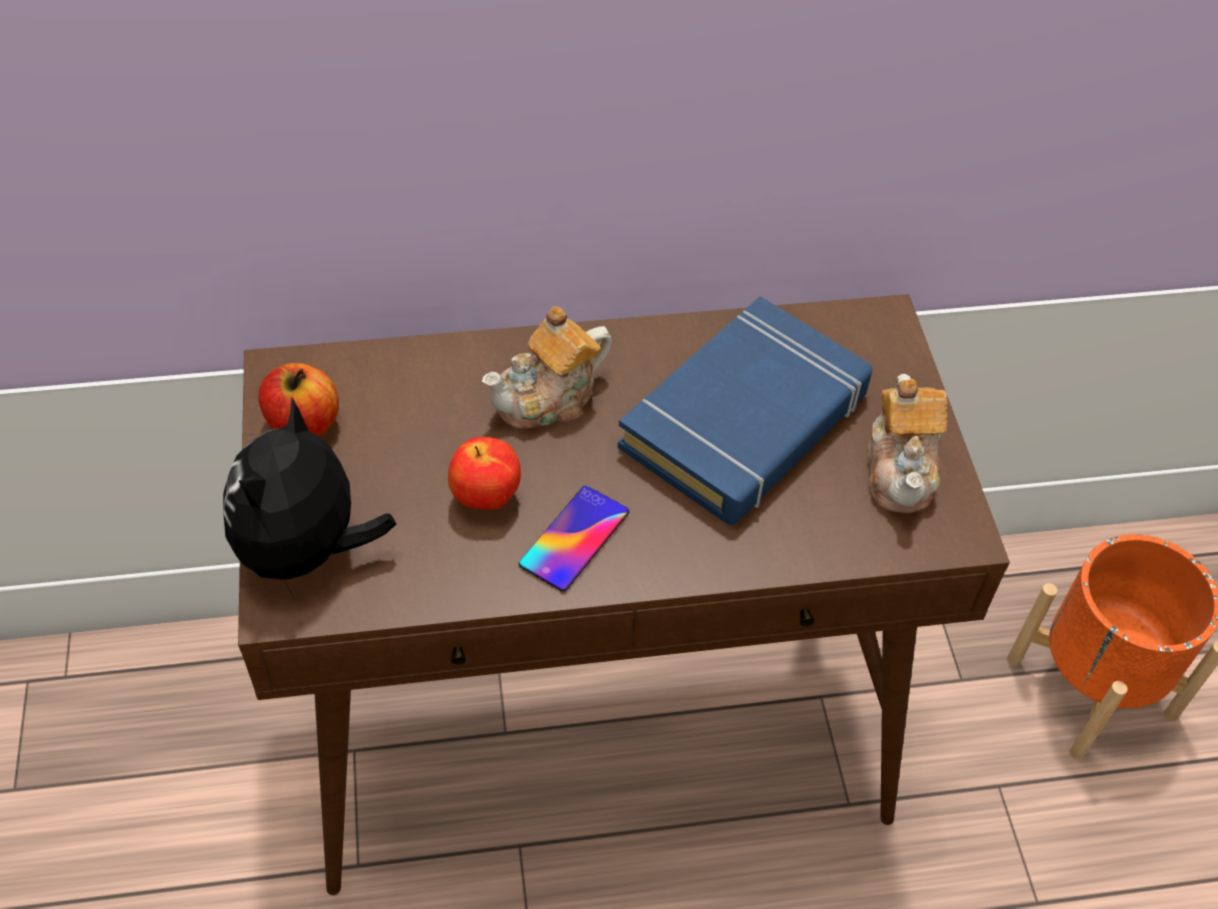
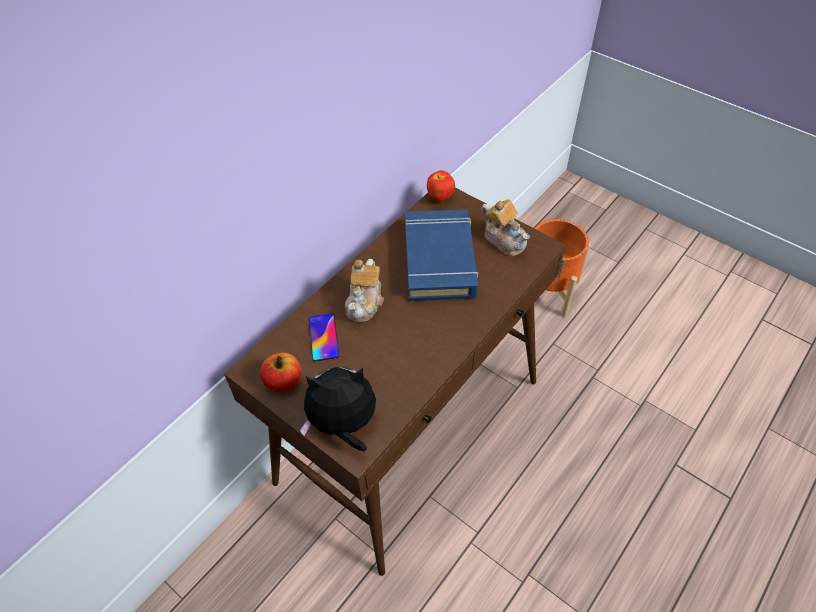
camera: 40 degrees left, 0 degrees up
(307, 552) = (343, 425): plush toy -> plush toy turned 105 degrees clockwise
(485, 498) = (384, 354): apple -> apple (440, 198)
(574, 538) = (431, 342): phone -> phone (323, 337)

